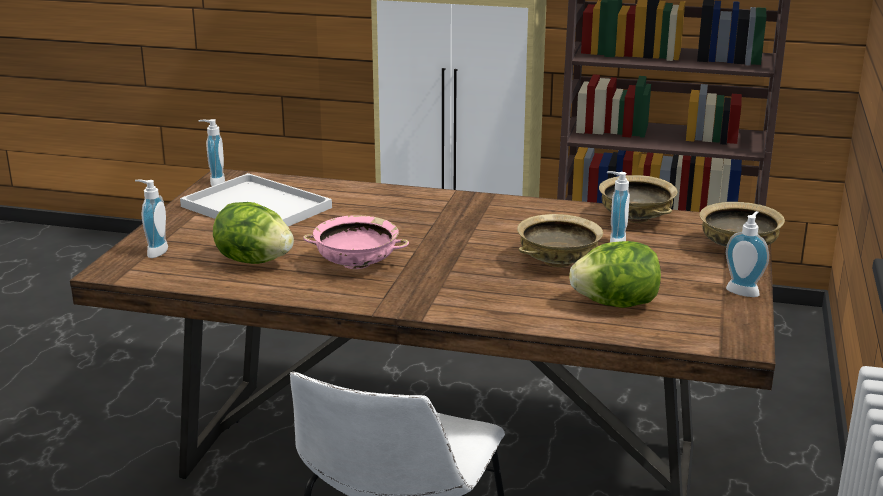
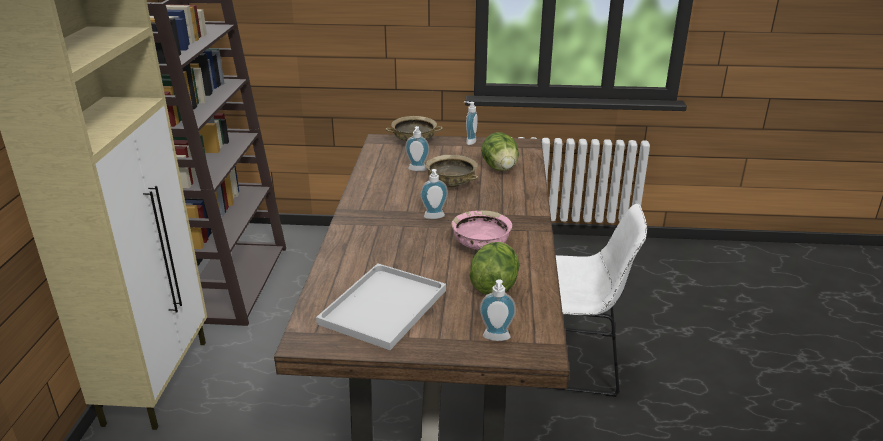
camera: 100 degrees left, 5 degrees up
(214, 182) = (321, 344): soap dispenser -> soap dispenser (434, 217)
(636, 218) = (377, 165): beige bowl -> none

